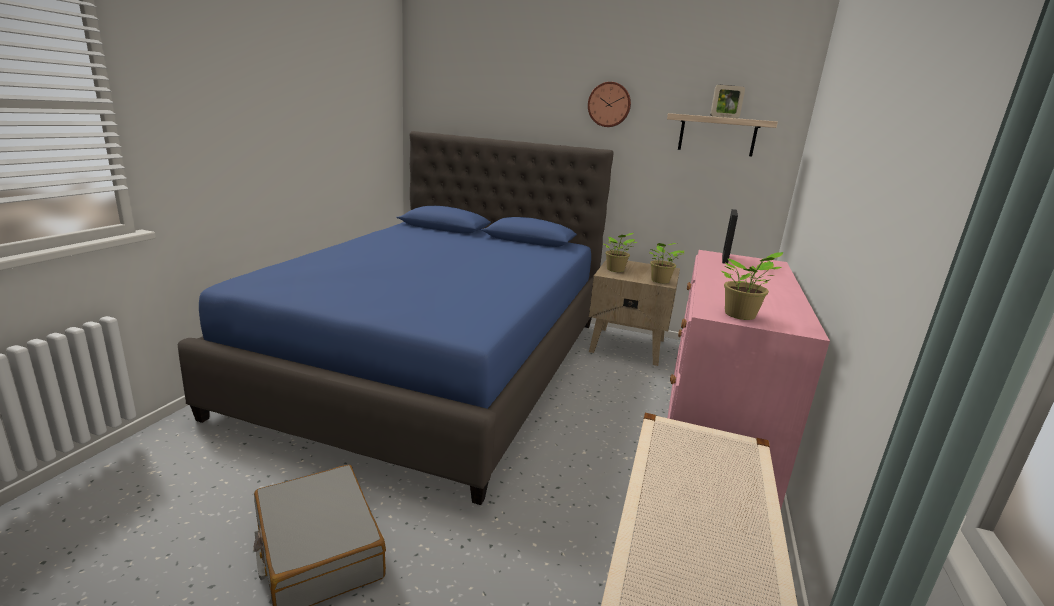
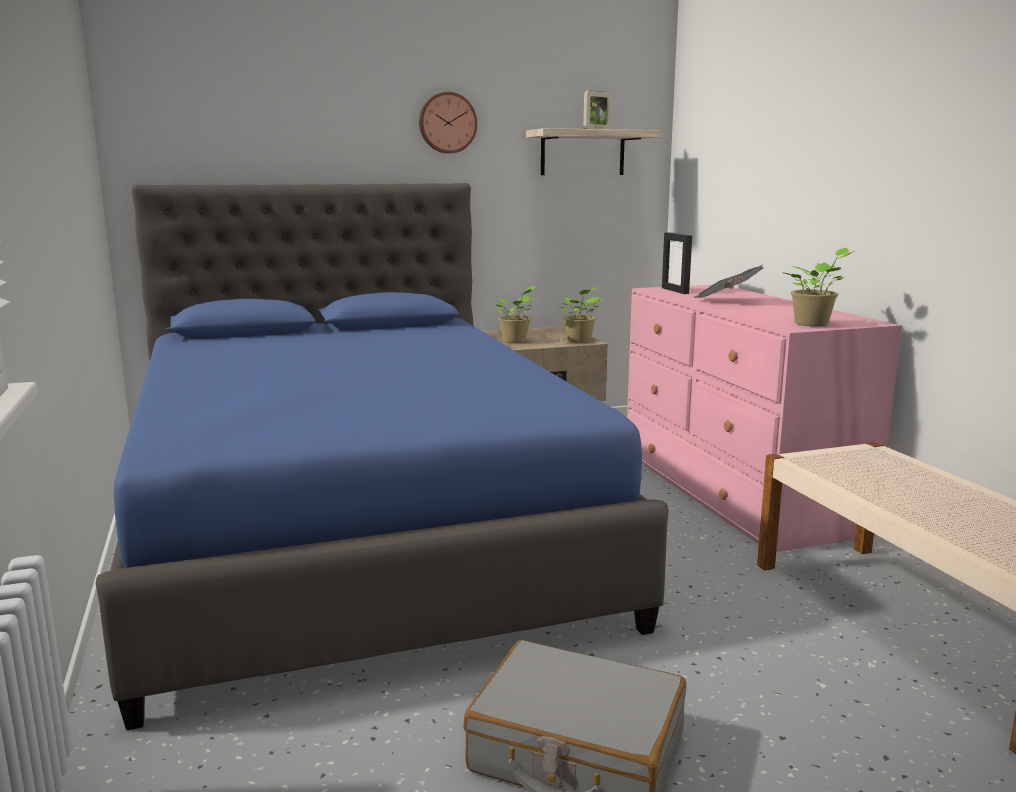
camera: 35 degrees left, 5 degrees down
(736, 277) = (726, 301): none -> newspaper

